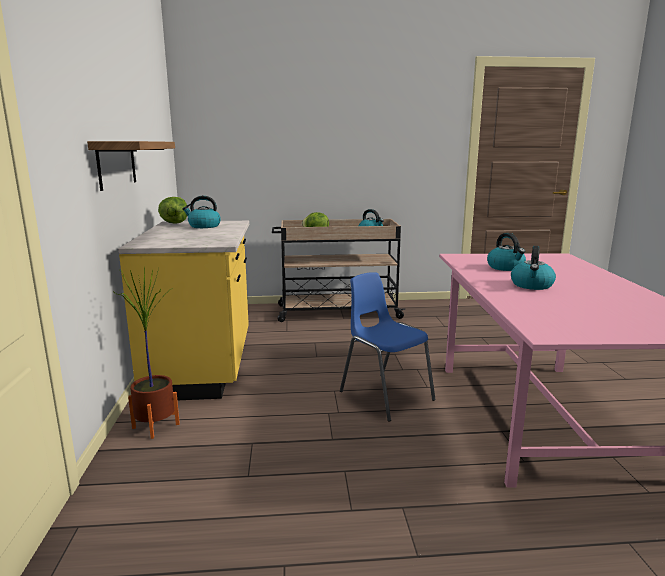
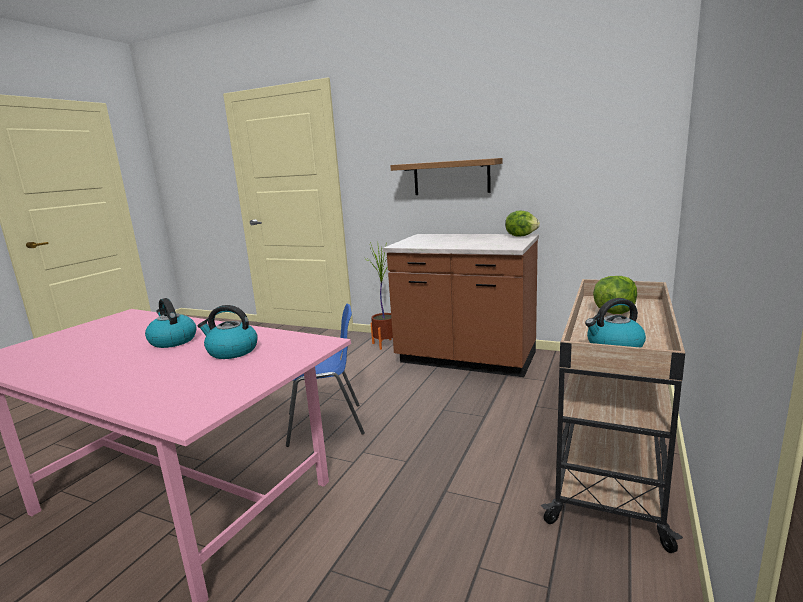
camera: 120 degrees right, 0 degrees up
(204, 226) = (491, 241): kettle -> none
(204, 365) = (465, 360): yellow counter -> brown counter

